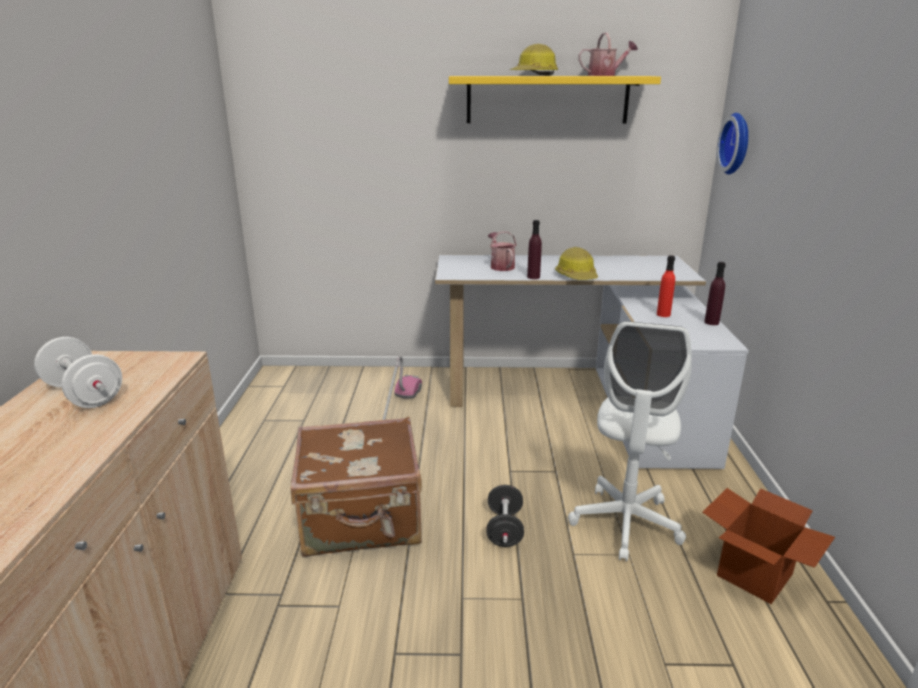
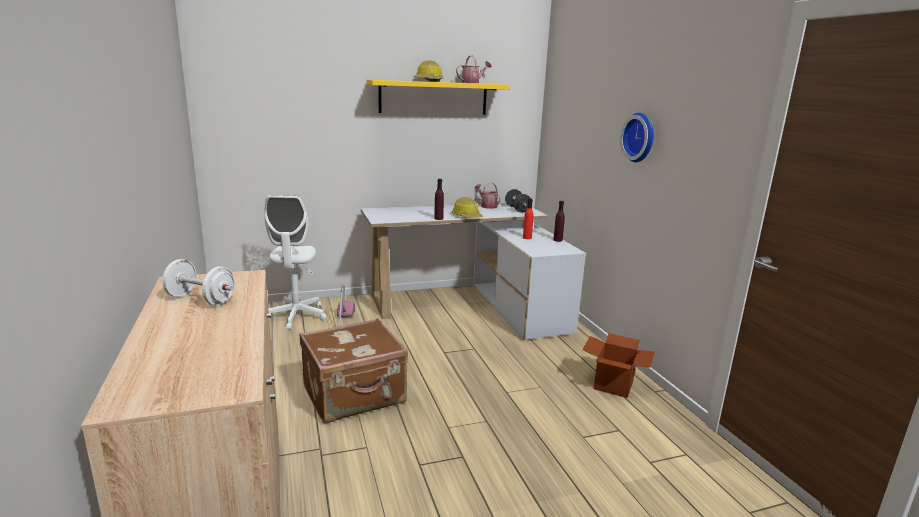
camera: 20 degrees left, 5 degrees down
(501, 266) = (411, 213): watering can -> watering can (487, 206)
(504, 529) = (457, 386): black dumbbell -> black dumbbell (517, 209)
(625, 523) = (531, 371): white office chair -> white office chair (296, 316)
(737, 144) = (557, 128): wall clock -> wall clock (640, 137)

